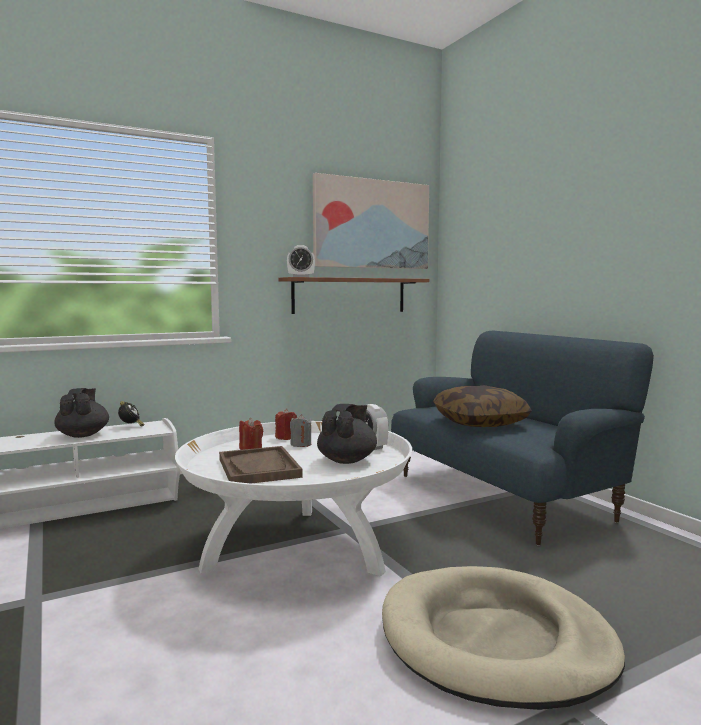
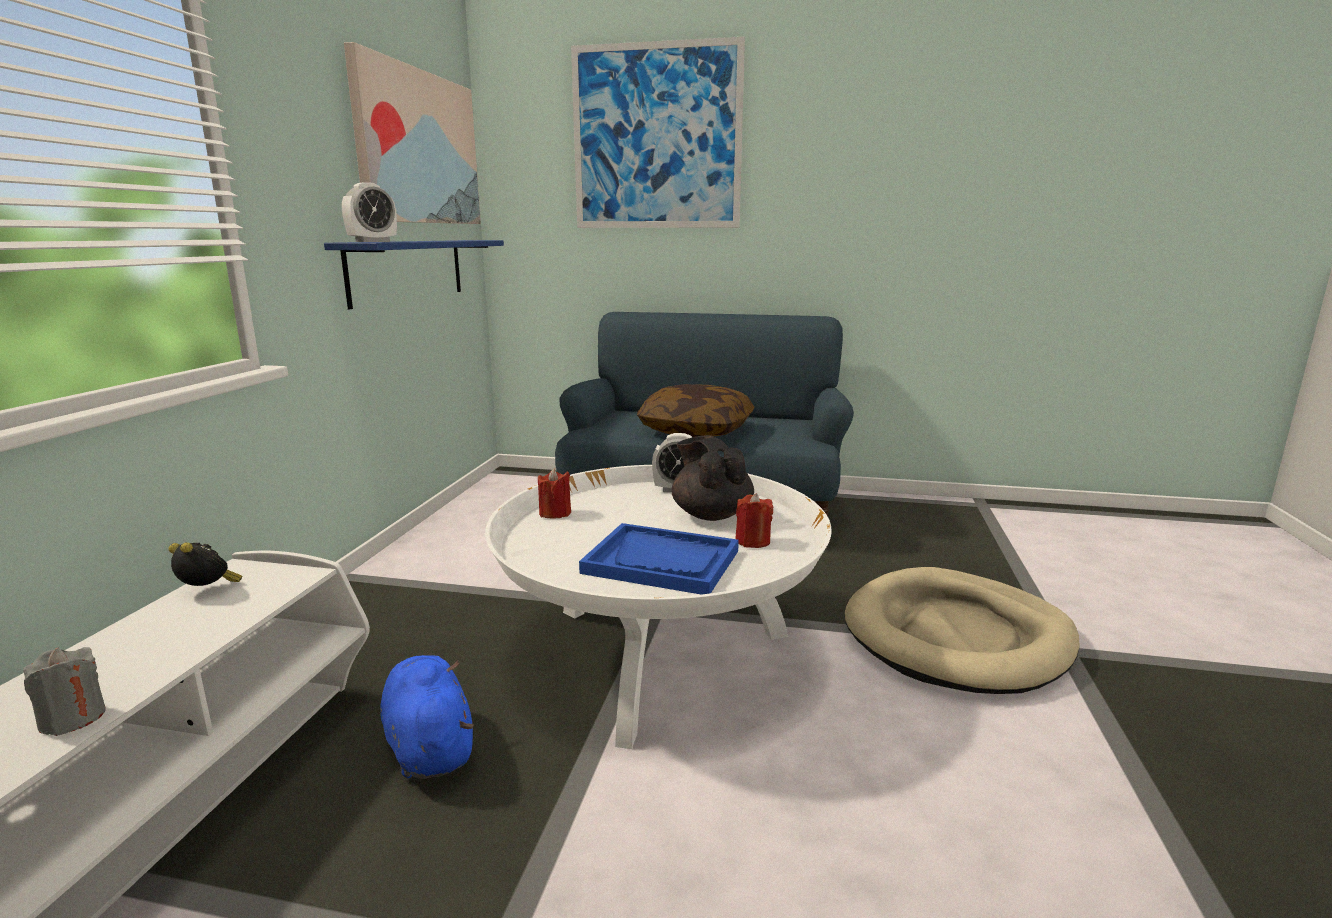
camera: 50 degrees left, 10 degrees up
(83, 435) = (151, 645): black teapot -> none
(155, 531) = (429, 745): none -> blue plush toy
(251, 448) = (564, 543): red candle -> red candle (752, 541)
(259, 468) = (662, 562): brown tray -> blue tray
(301, 444) = (603, 515): grey candle -> grey candle (73, 718)
(349, 295) = (408, 270): brown shelf -> blue shelf
(529, 200) = (656, 138): none -> picture

